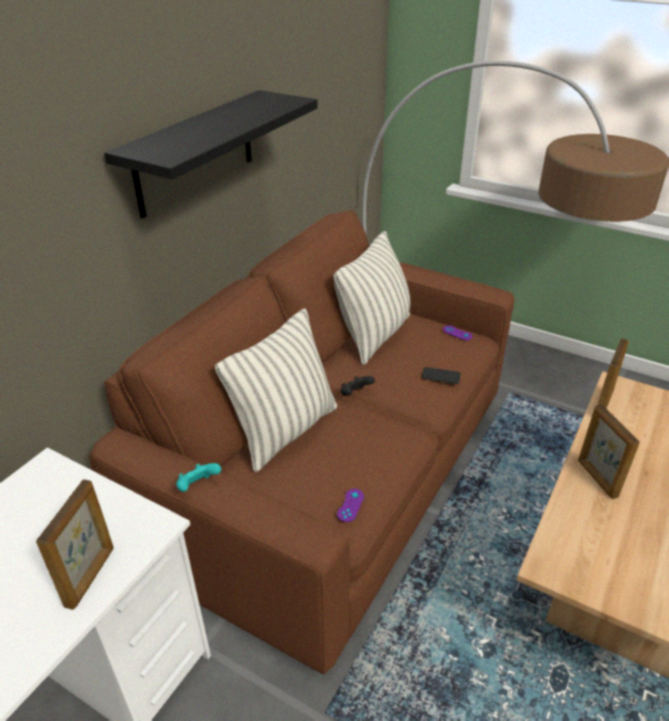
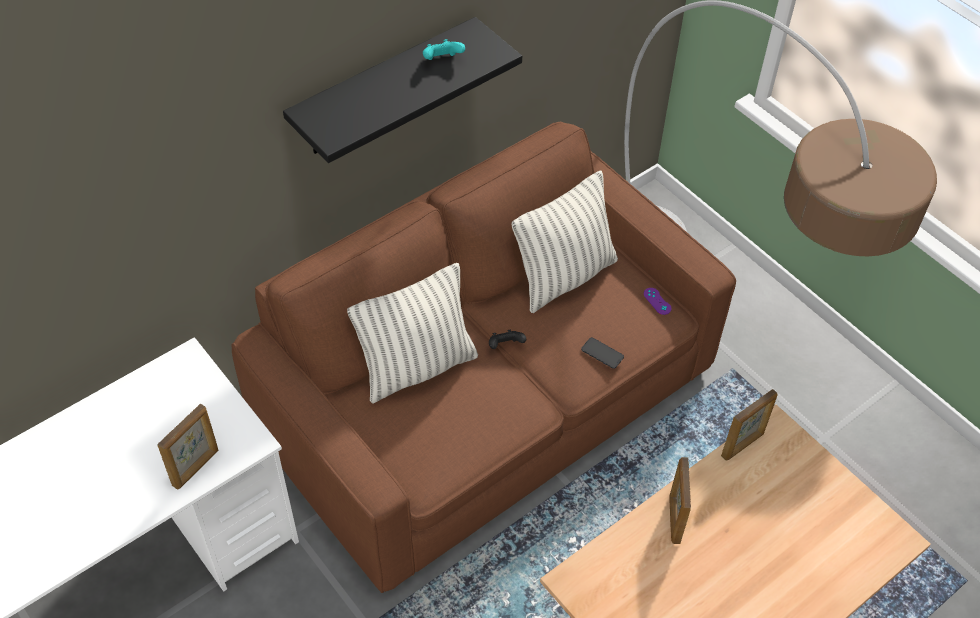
camera: 20 degrees right, 15 degrees up
(198, 486) = (307, 410): turquoise game controller -> turquoise game controller (442, 61)
(350, 505) = (438, 465): purple game controller -> none

